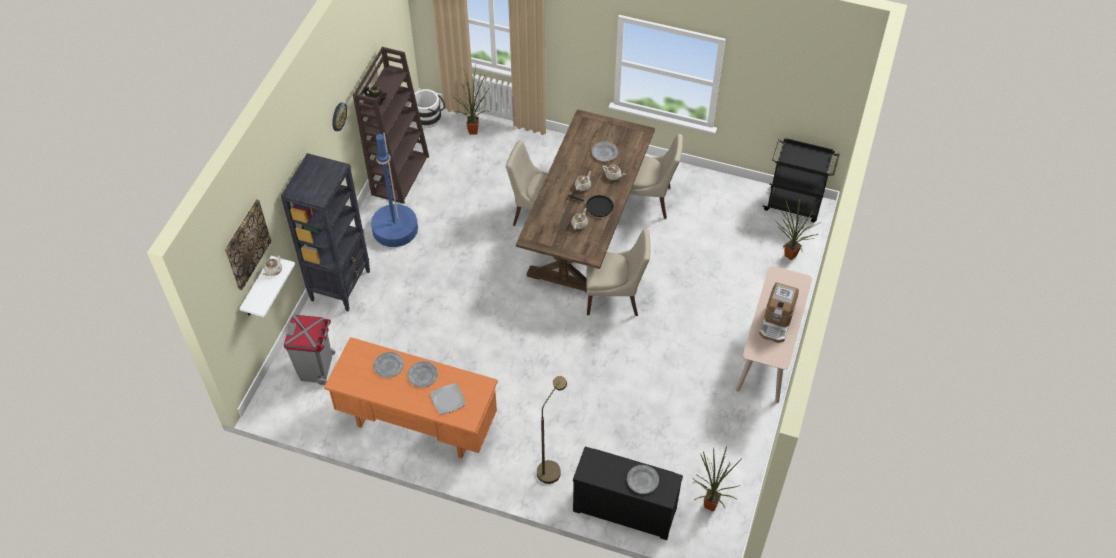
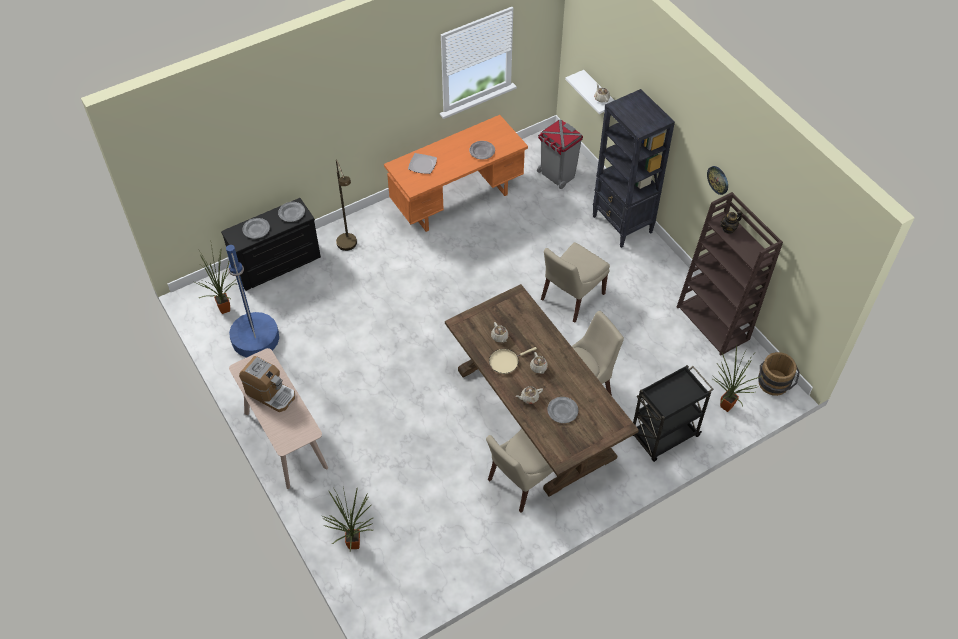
camera: 130 degrees right, 0 degrees up
(246, 244) = (607, 52): picture -> none
(395, 229) = (651, 285): blue floor lamp -> blue floor lamp (255, 338)
(423, 375) = (455, 163): grey plate -> grey plate (291, 213)
(429, 117) = (773, 385): white bucket -> brown bucket
(597, 207) = (506, 361): black frying pan -> beige frying pan
(615, 297) = (444, 380): beige chair -> beige chair (571, 298)
(776, 322) = (270, 393): coffee machine -> coffee machine turned 150 degrees clockwise
(794, 205) = (402, 602): black cart -> black cart (663, 436)

